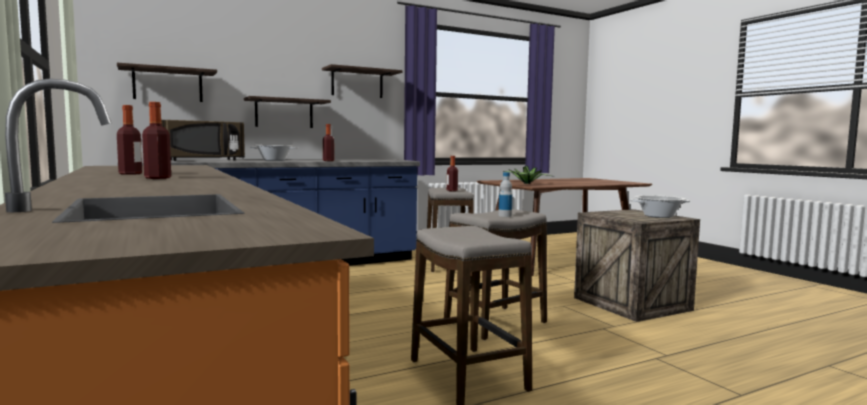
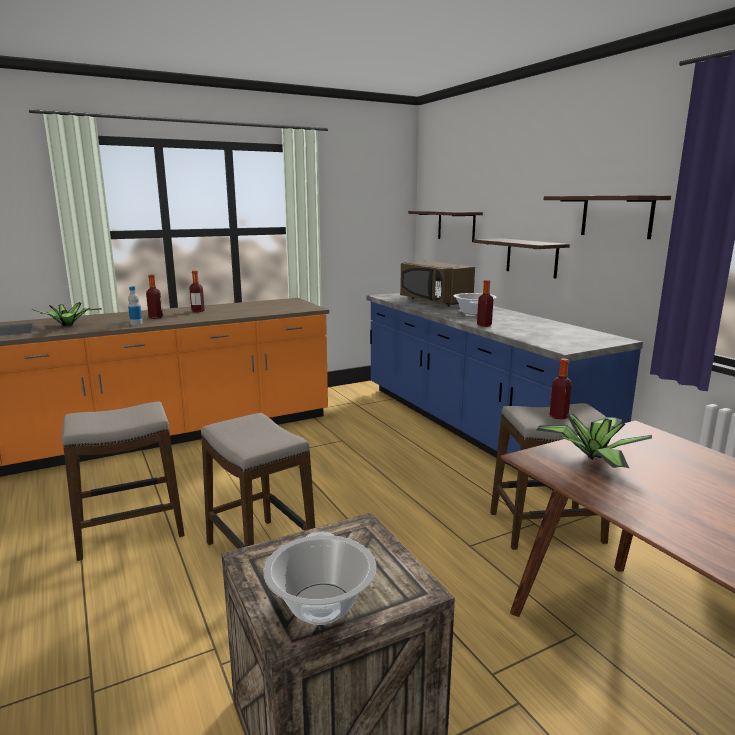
camera: 90 degrees right, 10 degrees up
(164, 189) = (69, 325): none -> potted plant
(505, 215) = (241, 437): bottle -> bottle (136, 324)

